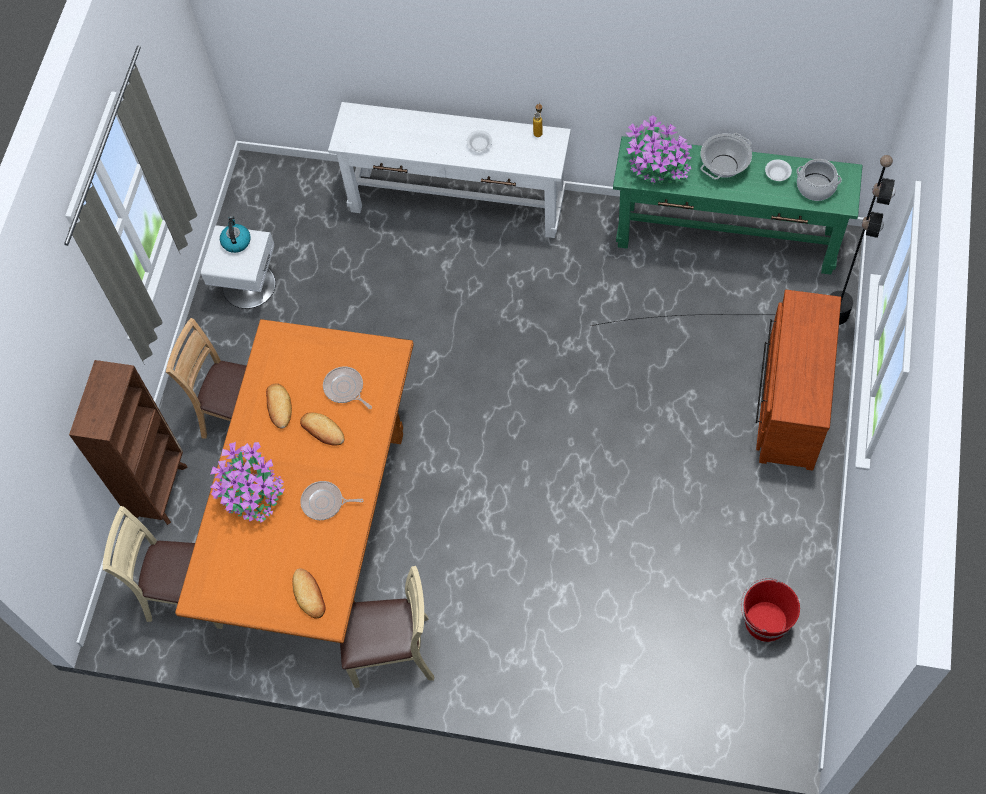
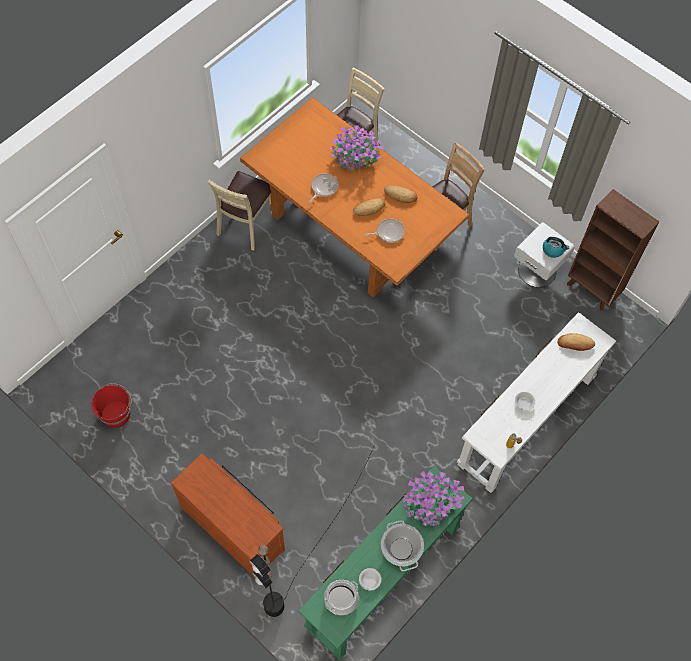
camera: 115 degrees right, 0 degrees up
(160, 490) = (423, 166): brown bookcase -> brown bookcase (592, 290)
(309, 595) = (276, 155): bread -> bread (575, 343)

